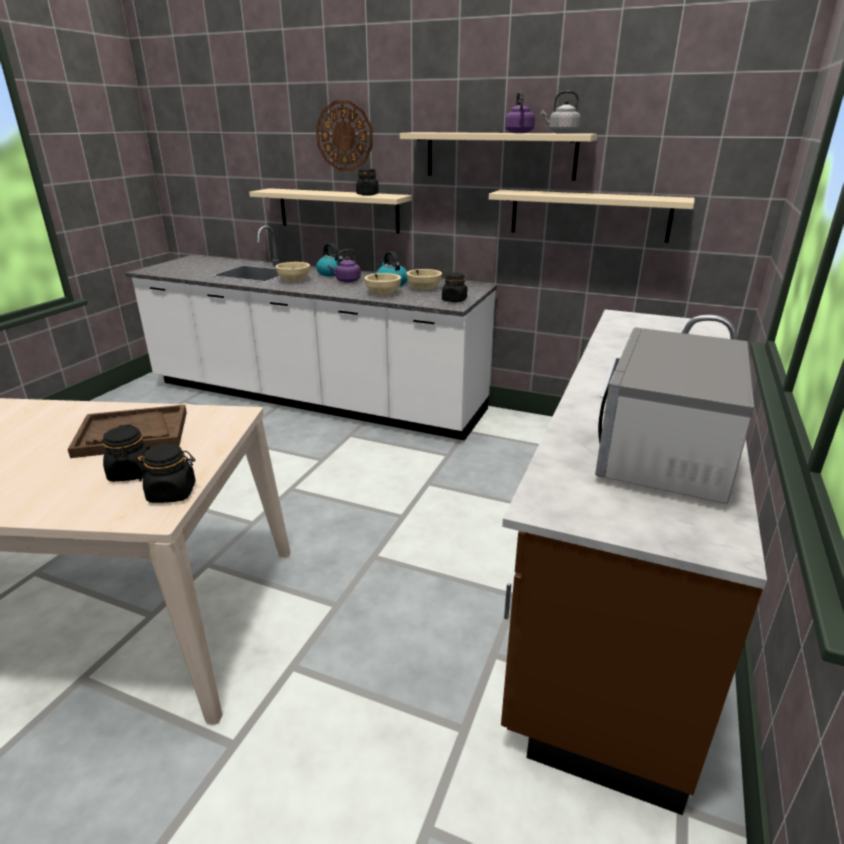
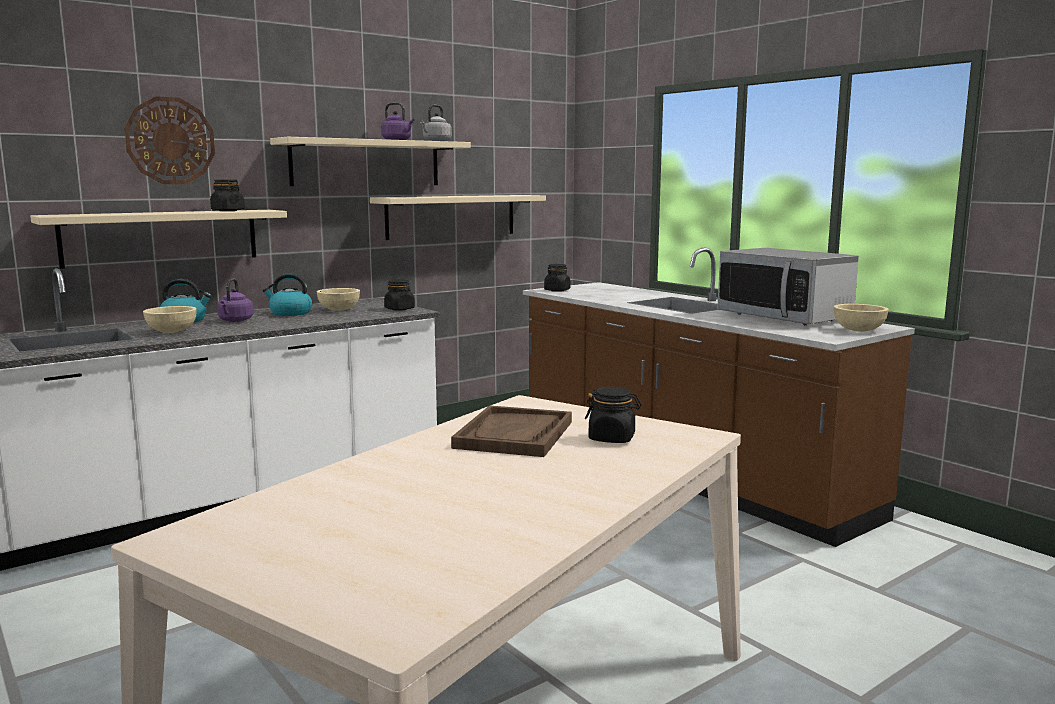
camera: 60 degrees left, 15 degrees down
(172, 493) = (670, 429): black jar -> black jar (557, 290)
(383, 294) = (322, 318): beige bowl -> beige bowl (859, 330)

